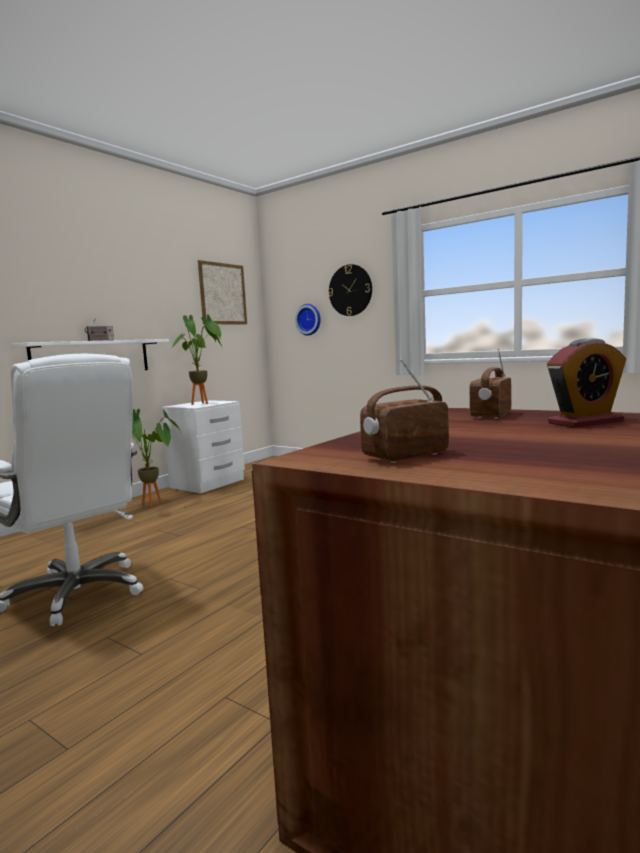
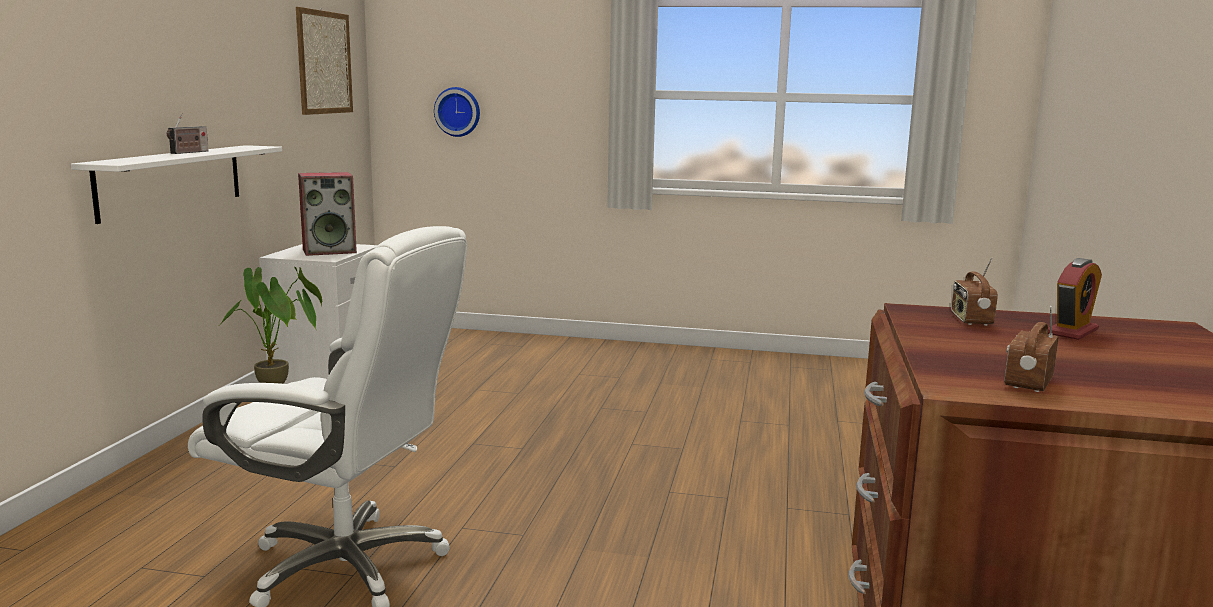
camera: 25 degrees left, 5 degrees up
(205, 403) = (330, 251): potted plant -> speaker
(350, 290) = (533, 75): wall clock -> none

